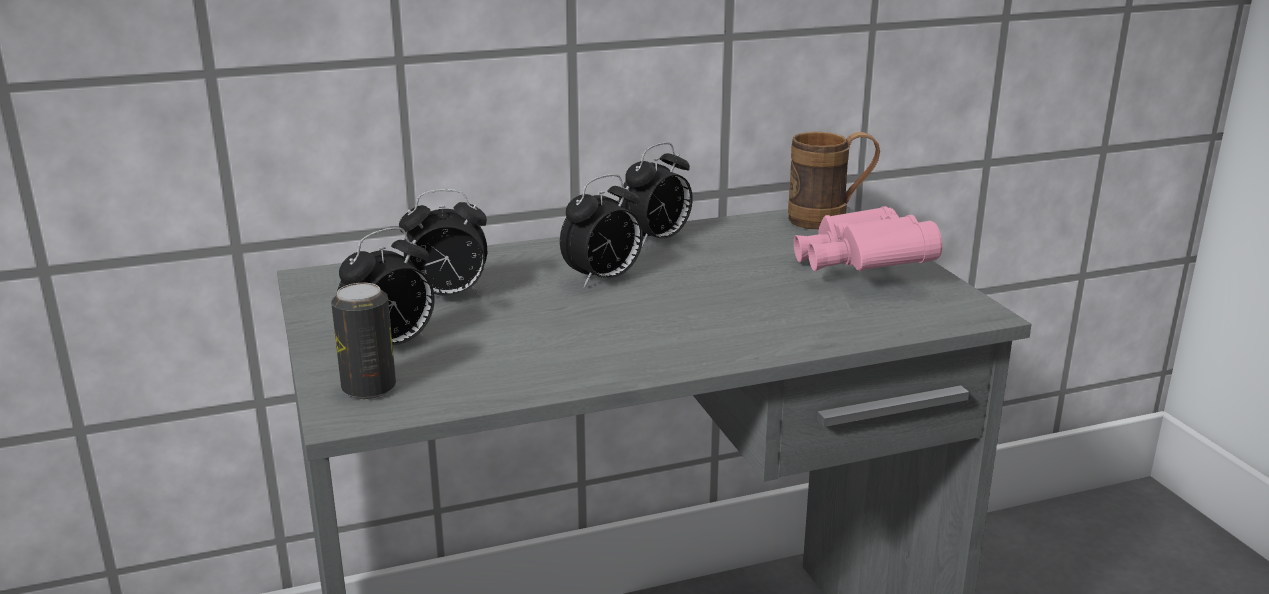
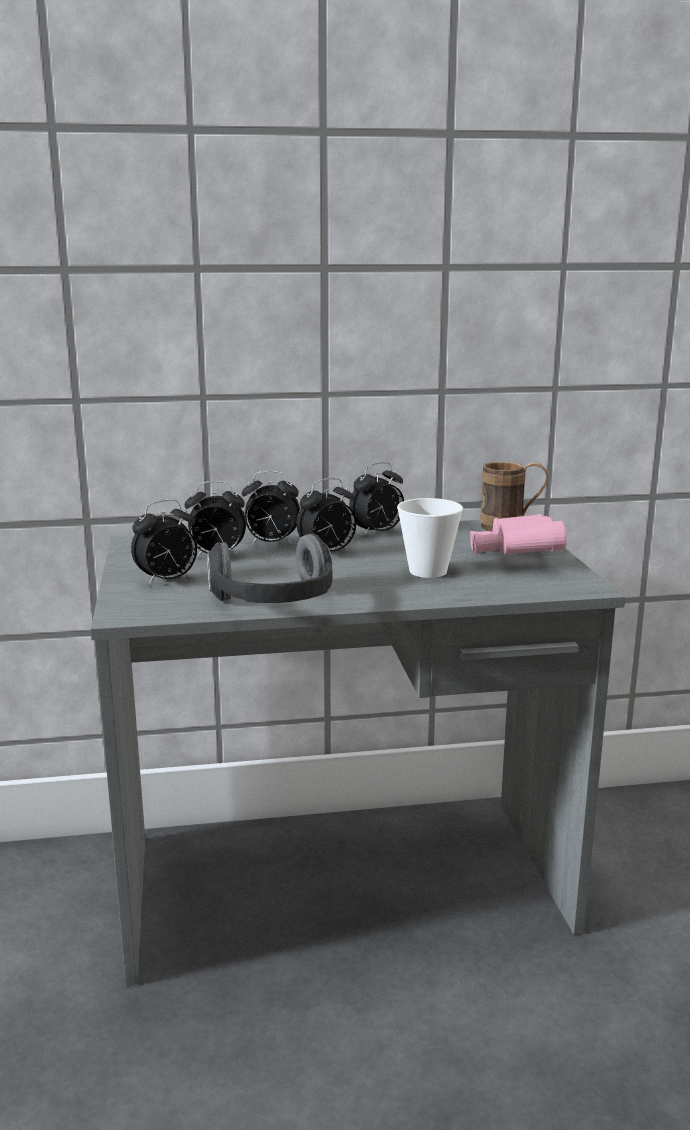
camera: 10 degrees right, 5 degrees down
(369, 388) = (142, 602): can -> none
(517, 268) = (271, 543): none -> alarm clock
(567, 374) = (276, 603): none -> headphones
(754, 301) = (428, 571): none -> cup

